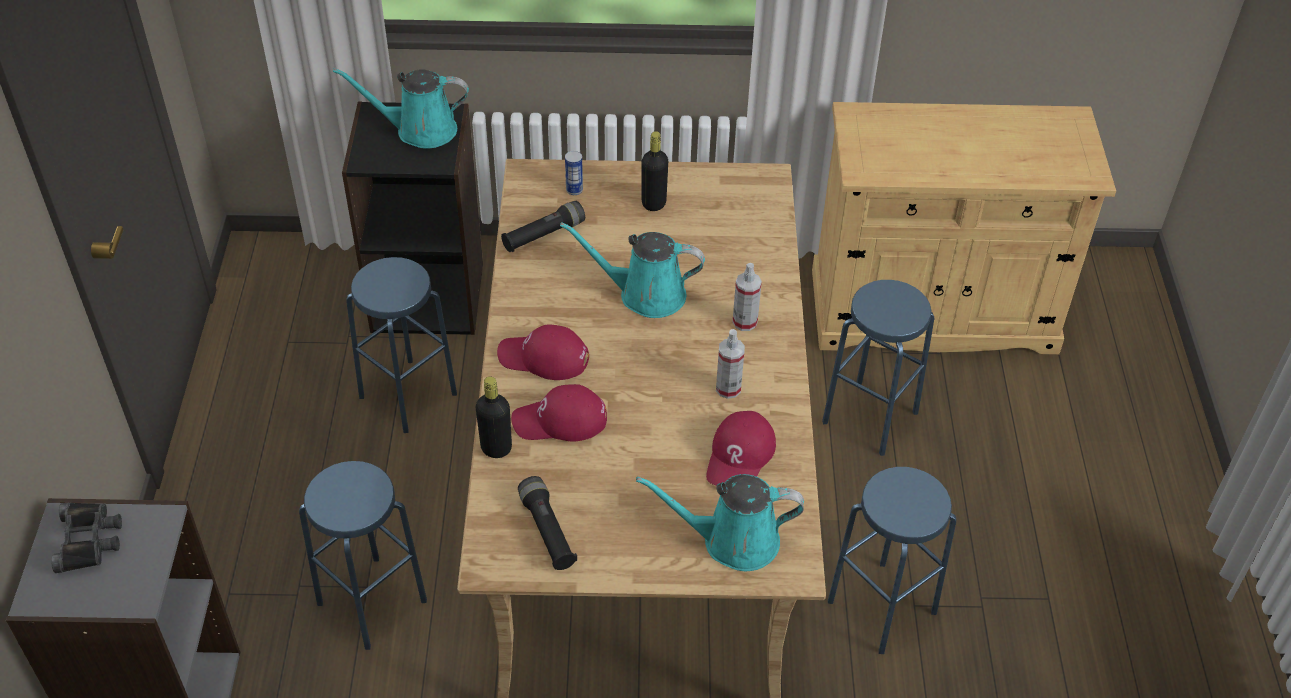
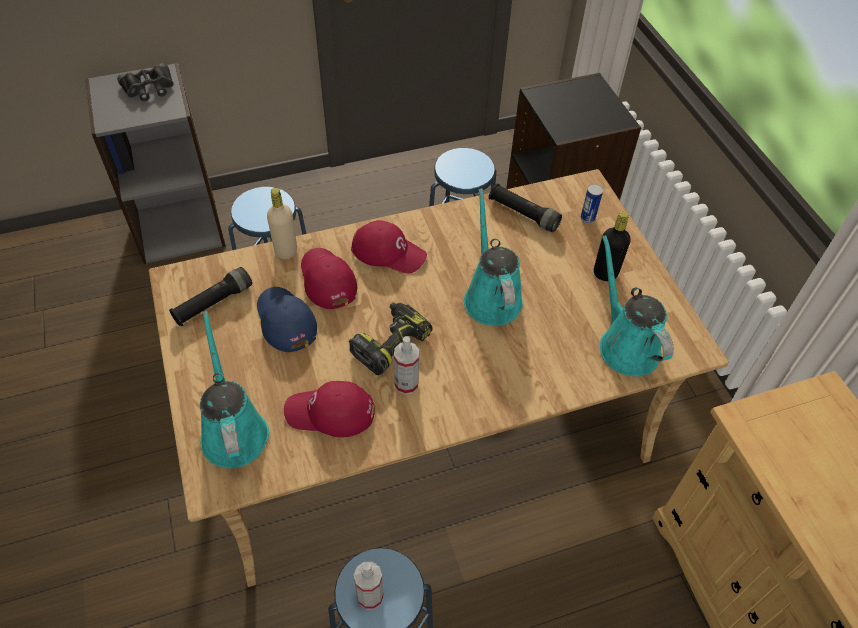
camera: 70 degrees right, 5 degrees up
(420, 130) = (591, 111): turquoise watering can -> turquoise watering can (625, 344)
(496, 448) = (286, 251): black bottle -> beige bottle
(543, 358) = (389, 252): red cap -> red cap turned 120 degrees clockwise
(603, 469) = (285, 321): none -> blue cap
(671, 388) = (390, 342): none -> power drill
(745, 322) = (493, 377): spray bottle -> spray bottle (370, 596)
(870, 417) = (594, 583): blue stool -> none

